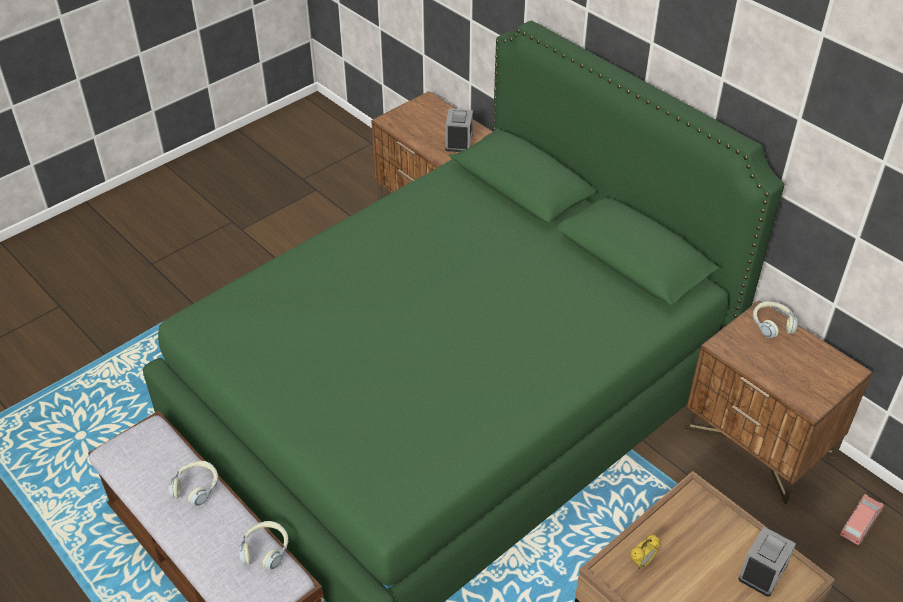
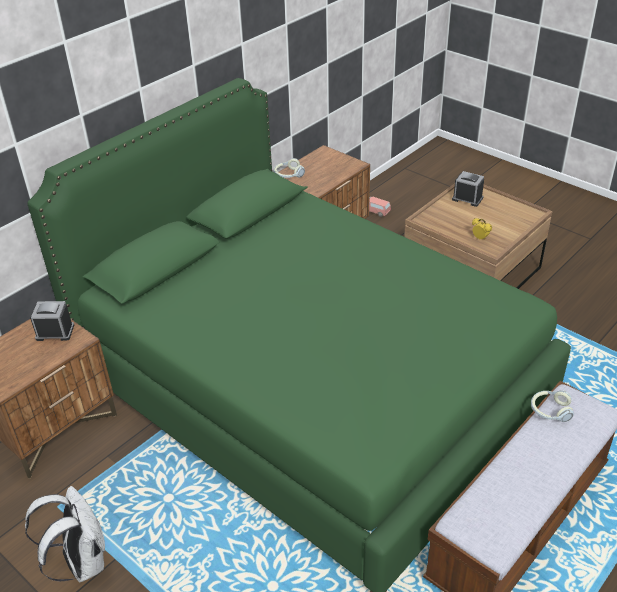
camera: 95 degrees left, 5 degrees down
(196, 487) = (510, 469): headphones -> none
(280, 240) = (81, 562): none -> white backpack

